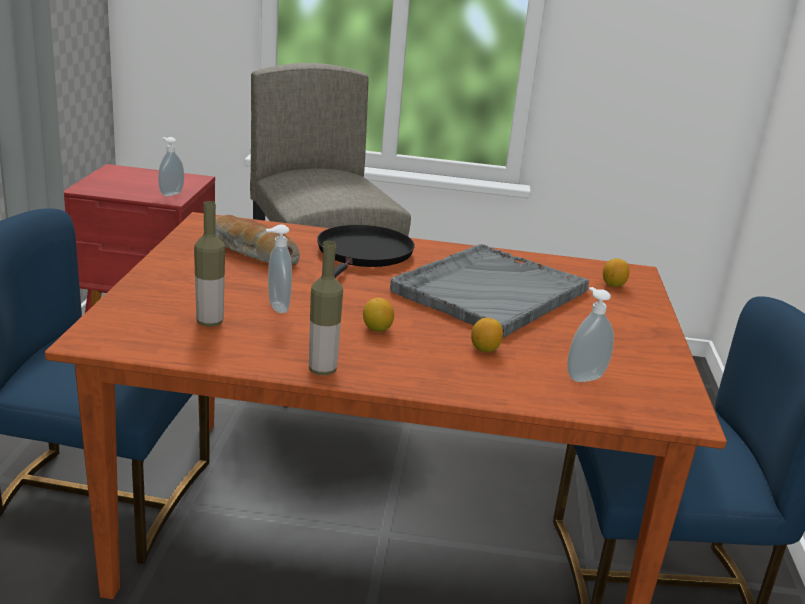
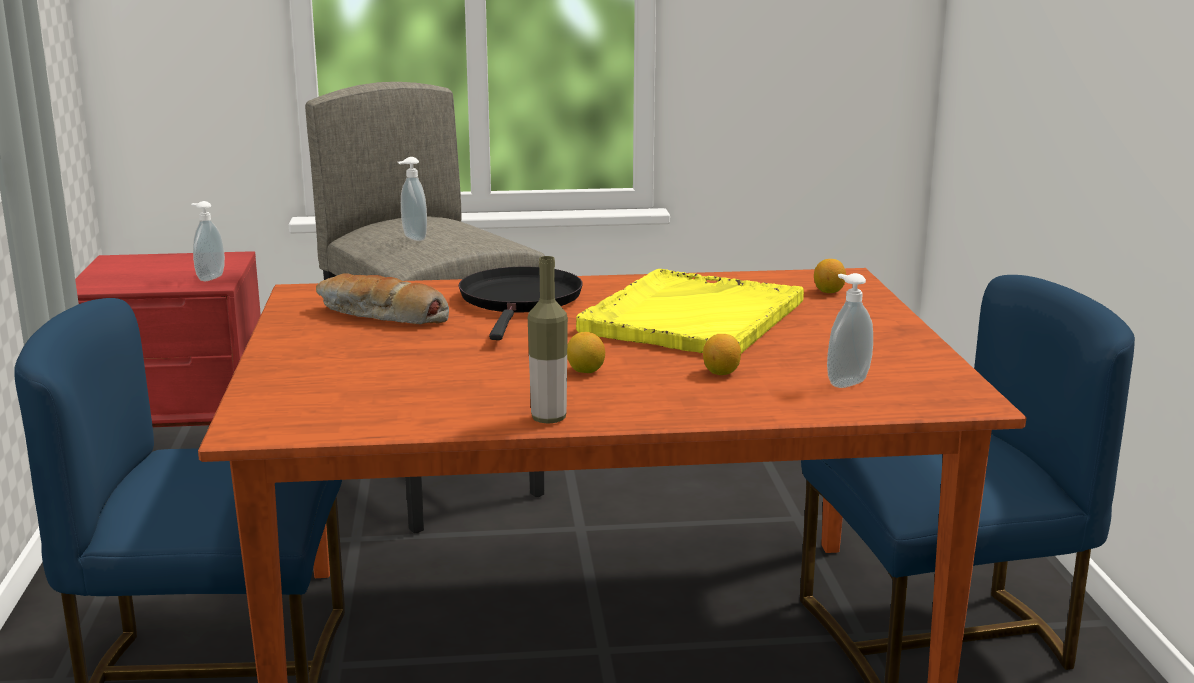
camera: 10 degrees left, 5 degrees down
(210, 322) = (382, 392): bottle -> none
(276, 307) = (452, 367): soap dispenser -> soap dispenser (413, 238)
(489, 291) = (692, 317): grey tray -> yellow tray

